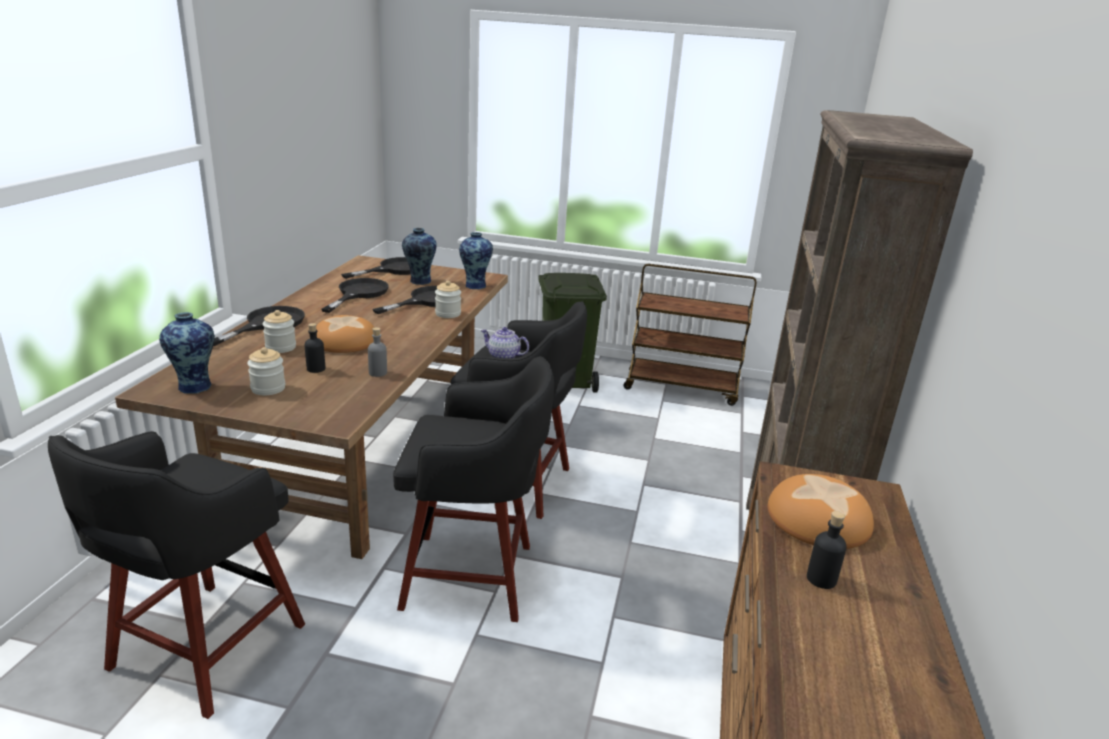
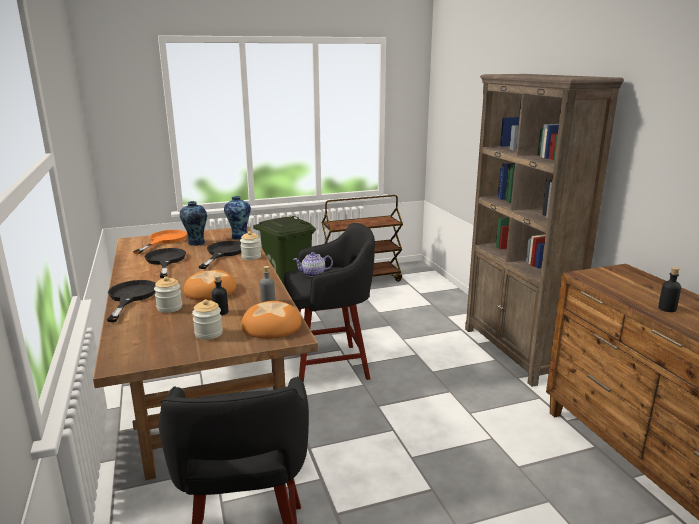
camera: 30 degrees left, 5 degrees down
(195, 386) = (149, 350): vase -> none
(394, 269) = (164, 240): black frying pan -> orange frying pan
(473, 577) = (371, 428): black stool -> none
(817, 519) = (625, 287): bread -> bread (271, 326)

